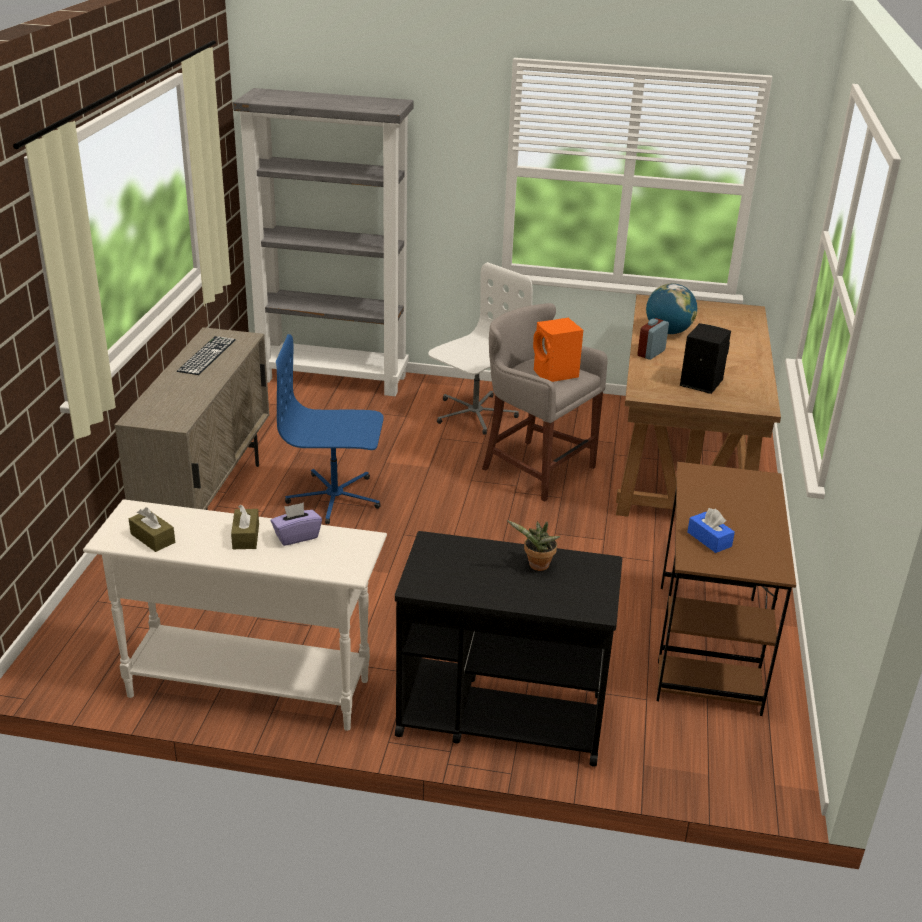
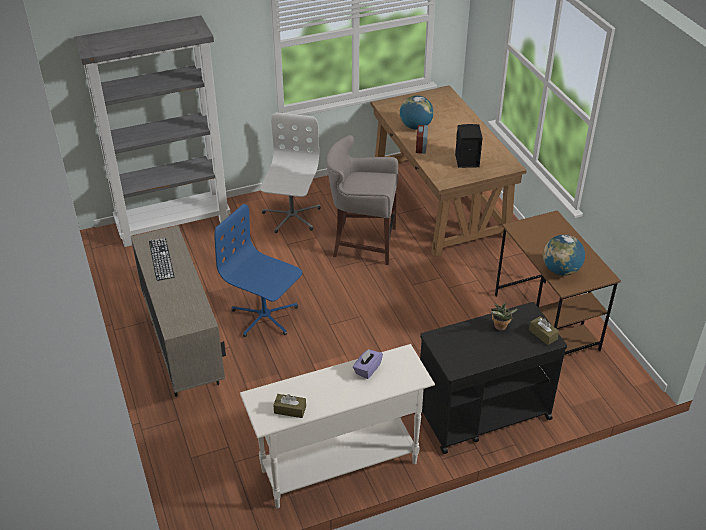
camera: 30 degrees left, 10 degrees up
(246, 536) = (340, 383): brown tissue box -> brown tissue box (543, 334)
(335, 498) = (264, 317): blue office chair -> blue office chair turned 60 degrees clockwise
(556, 374) = (373, 183): orange speaker -> none
(709, 539) = (561, 270): blue tissue box -> globe

